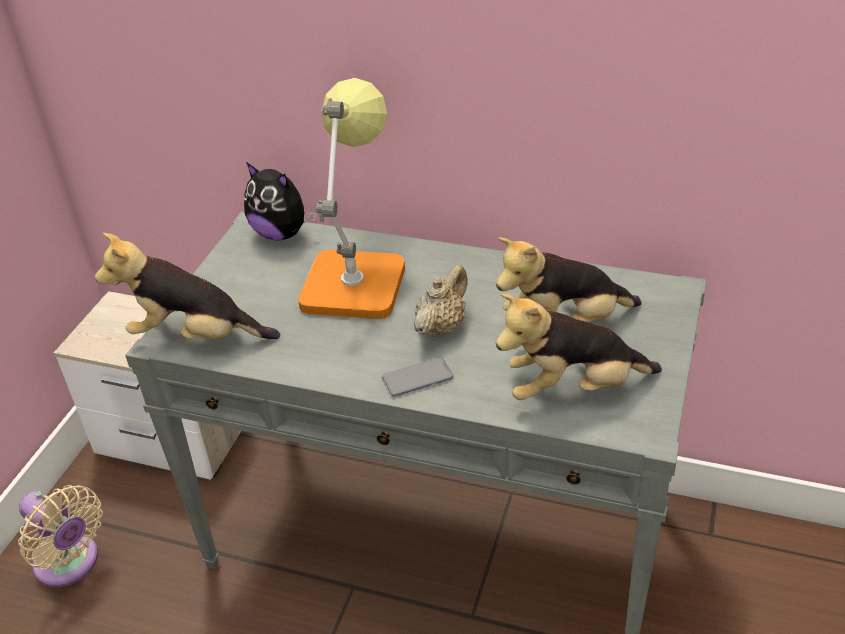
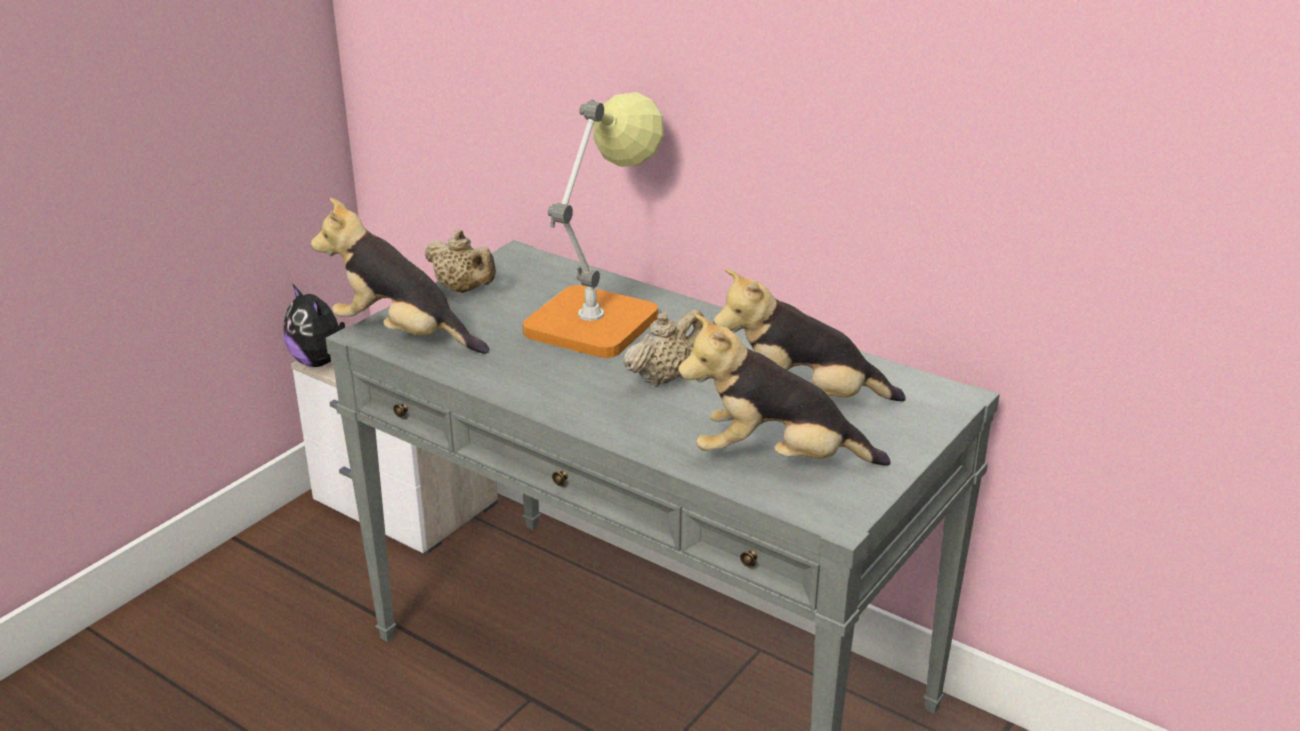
camera: 15 degrees right, 10 degrees down
(70, 564) = (241, 599): beige fan -> none
(224, 274) = (463, 289): none -> beige teapot
(281, 234) = (543, 266): plush toy -> plush toy (320, 362)
(417, 378) = (611, 416): phone -> none

